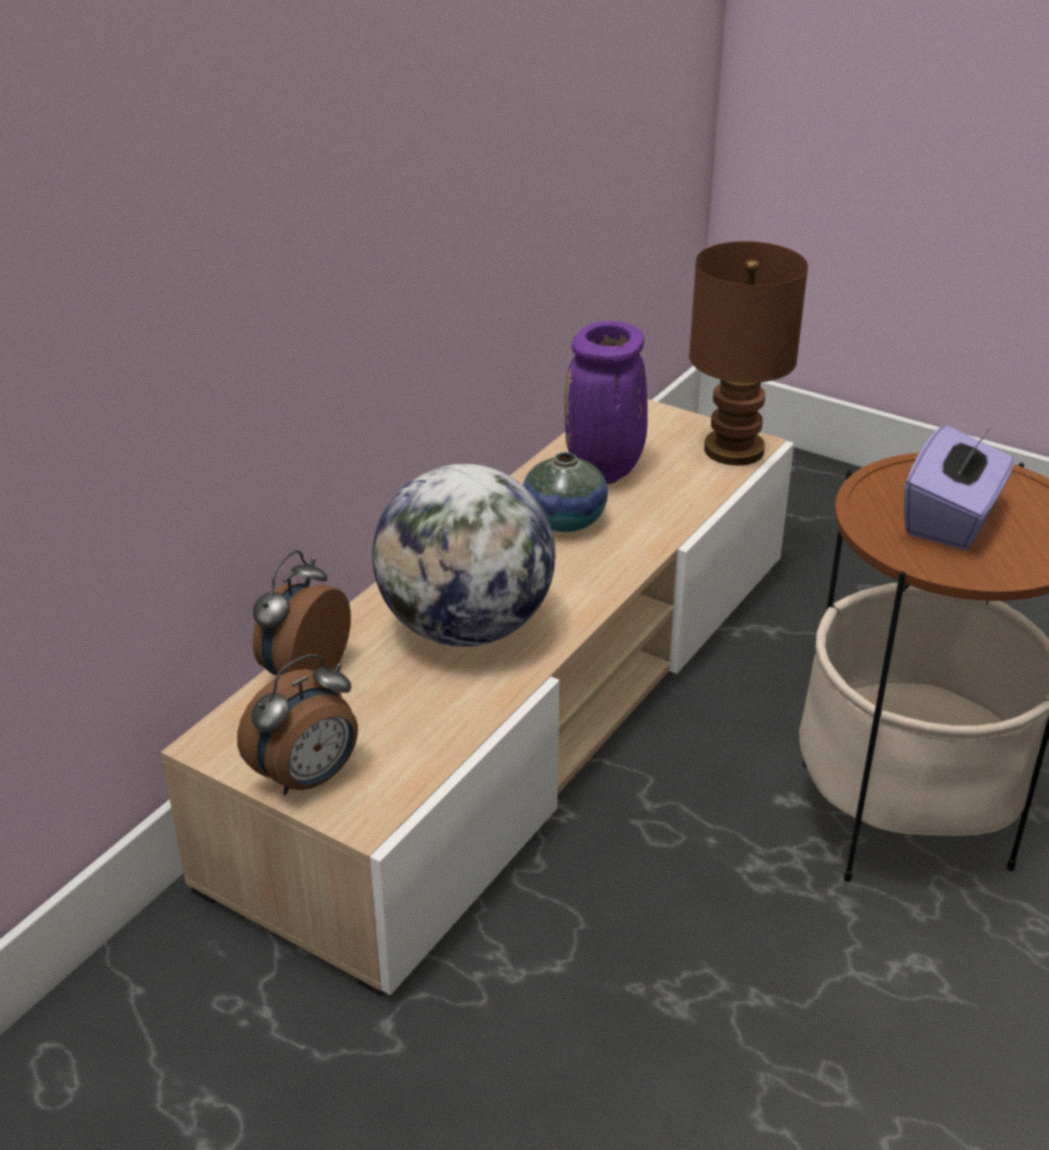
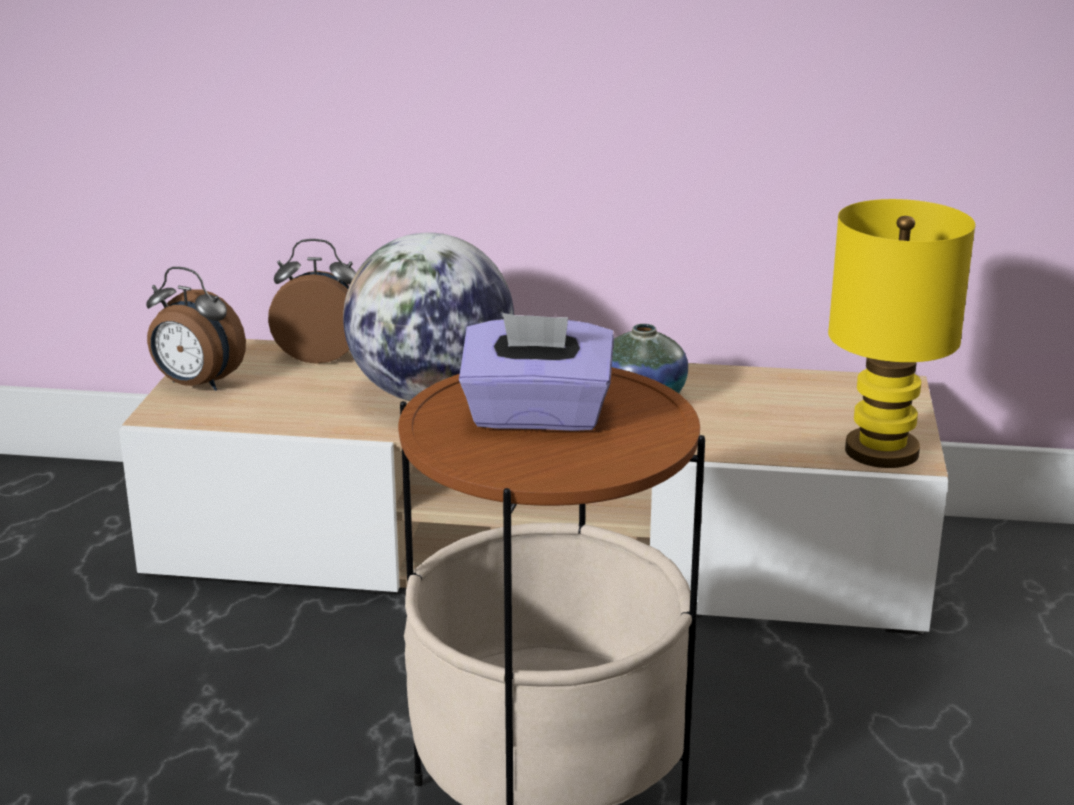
camera: 65 degrees right, 10 degrees down
(605, 473) = (750, 400): purple vase -> none
(735, 450) = (881, 452): brown table lamp -> yellow table lamp

